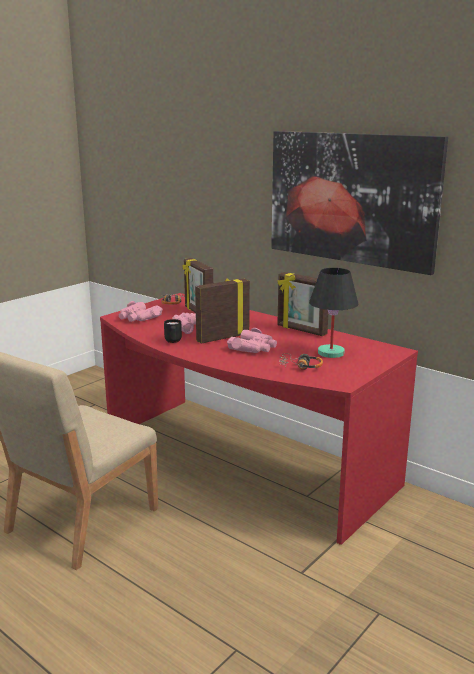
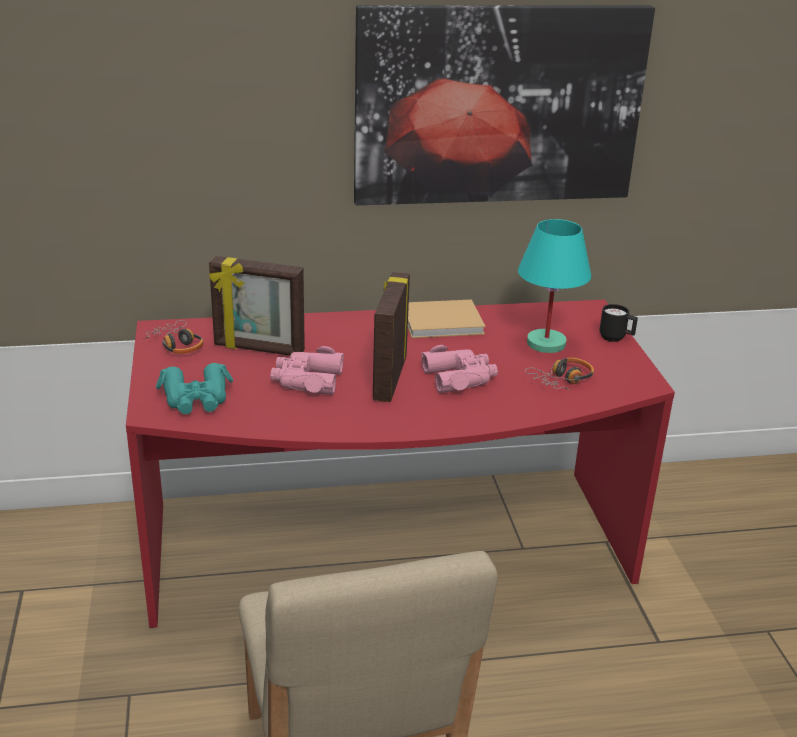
camera: 50 degrees left, 10 degrees up
(138, 318) = (196, 398): pink binoculars -> turquoise binoculars
(173, 341) = (346, 417): black mug -> black mug (616, 338)
(301, 330) = (444, 322): picture frame -> beige book
(331, 353) = (547, 344): black table lamp -> turquoise table lamp

